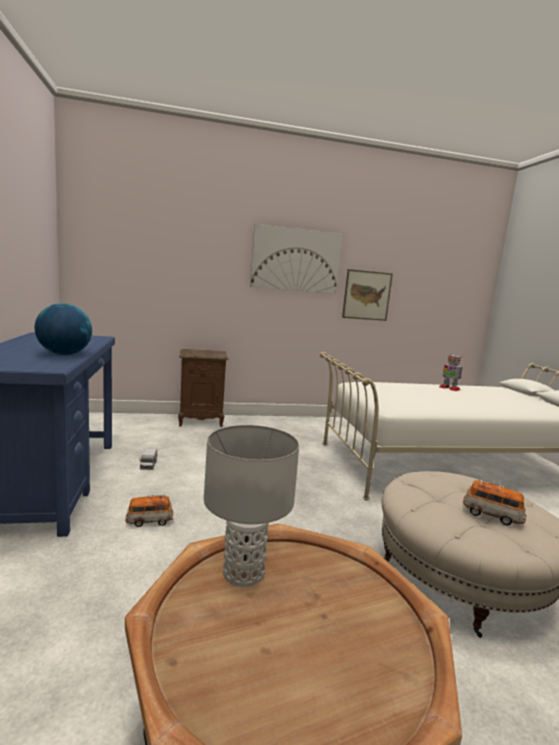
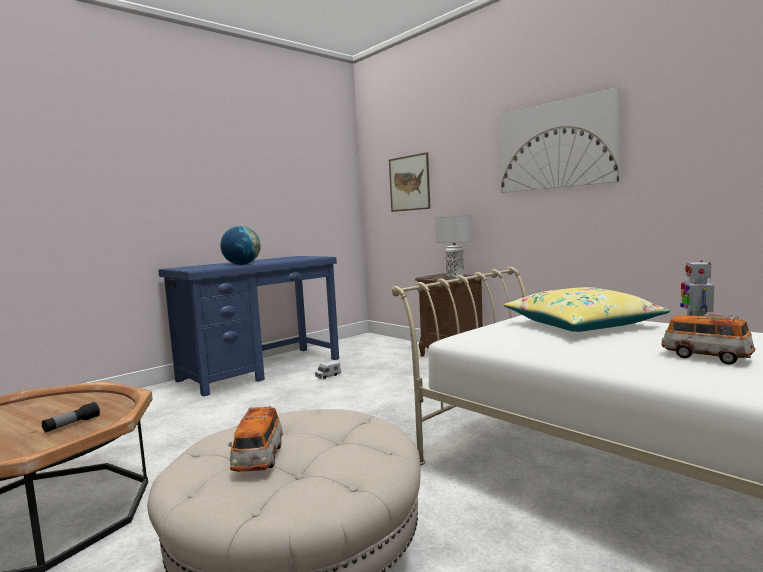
camera: 60 degrees right, 5 degrees down
(149, 521) = (246, 405): toy car -> toy car (705, 357)
(244, 573) = (82, 403): white table lamp -> white table lamp (454, 276)
(326, 586) = (72, 425): none -> flashlight
(367, 295) = (681, 174): picture -> picture (409, 183)
(408, 390) = (581, 325): none -> yellow pillow

